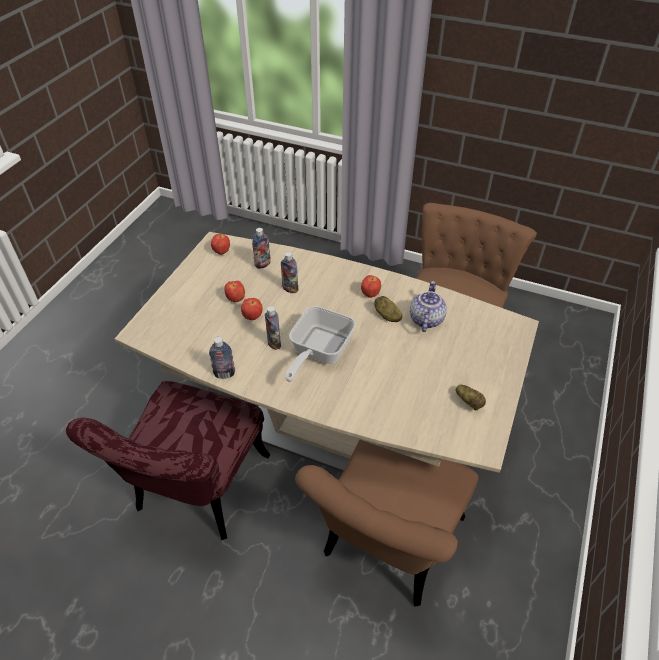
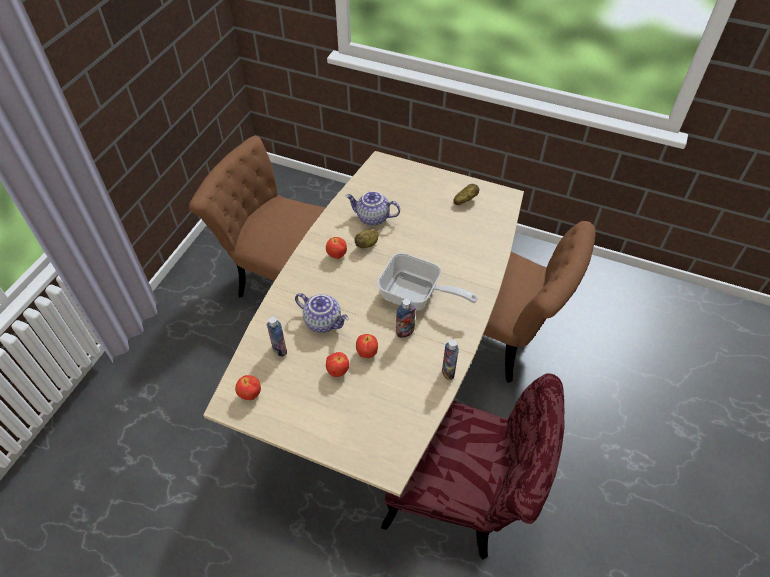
camera: 90 degrees left, 5 degrees up
(290, 289) = (324, 321): bottle -> teapot

